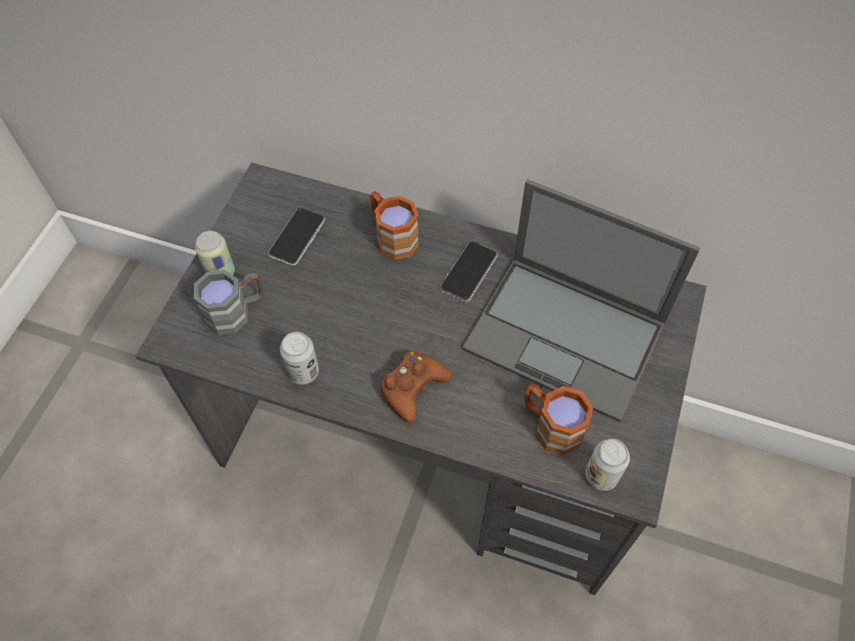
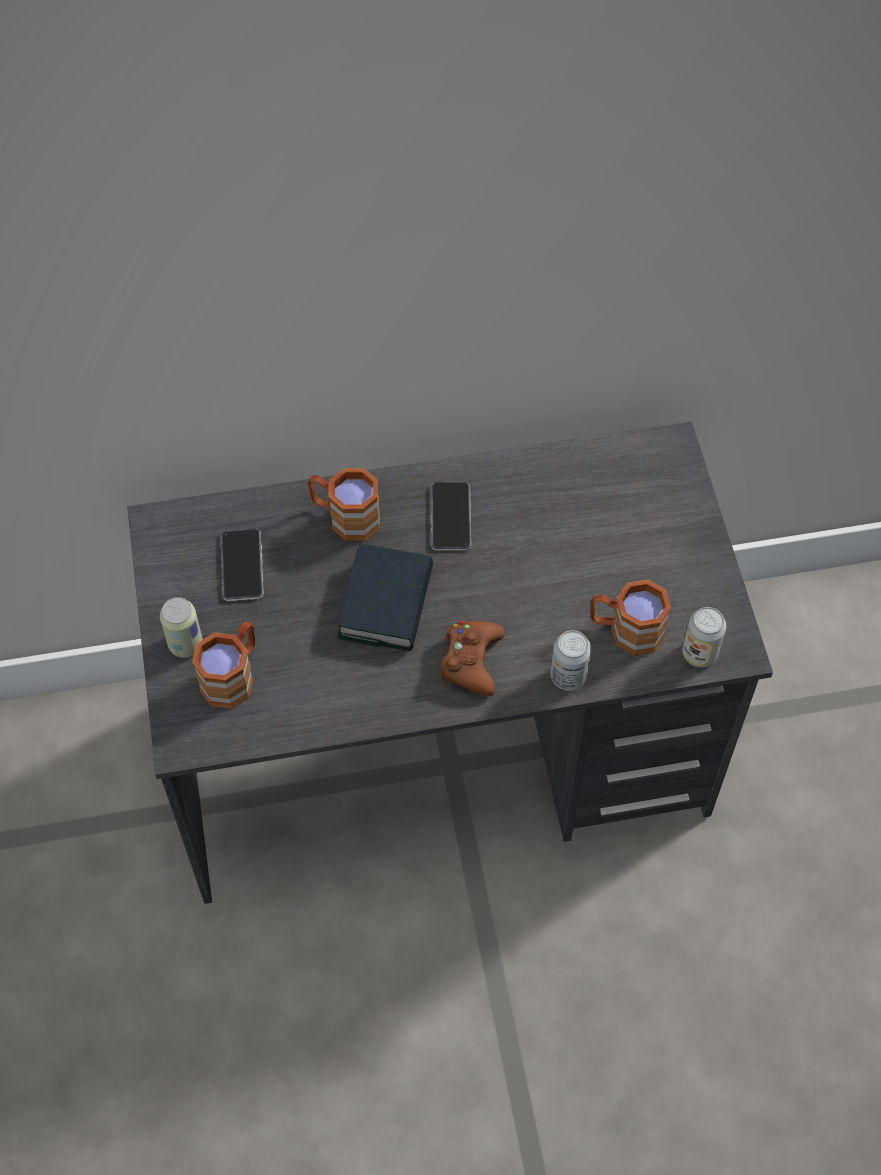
camera: 30 degrees left, 0 degrees up
(236, 311) = (233, 675): grey mug -> brown mug
(303, 372) = (349, 701): can -> can (568, 676)
(379, 313) = (386, 603): none -> book
(567, 336) = (589, 536): laptop -> none

